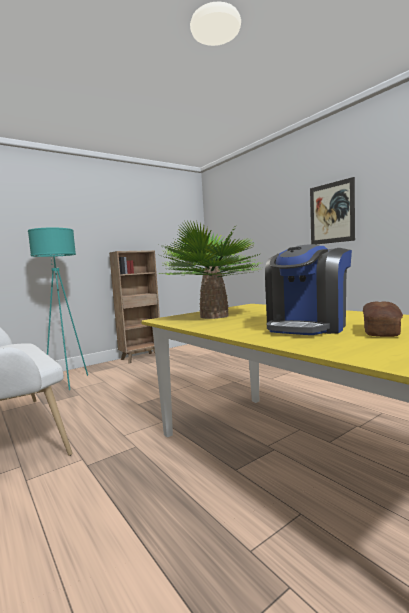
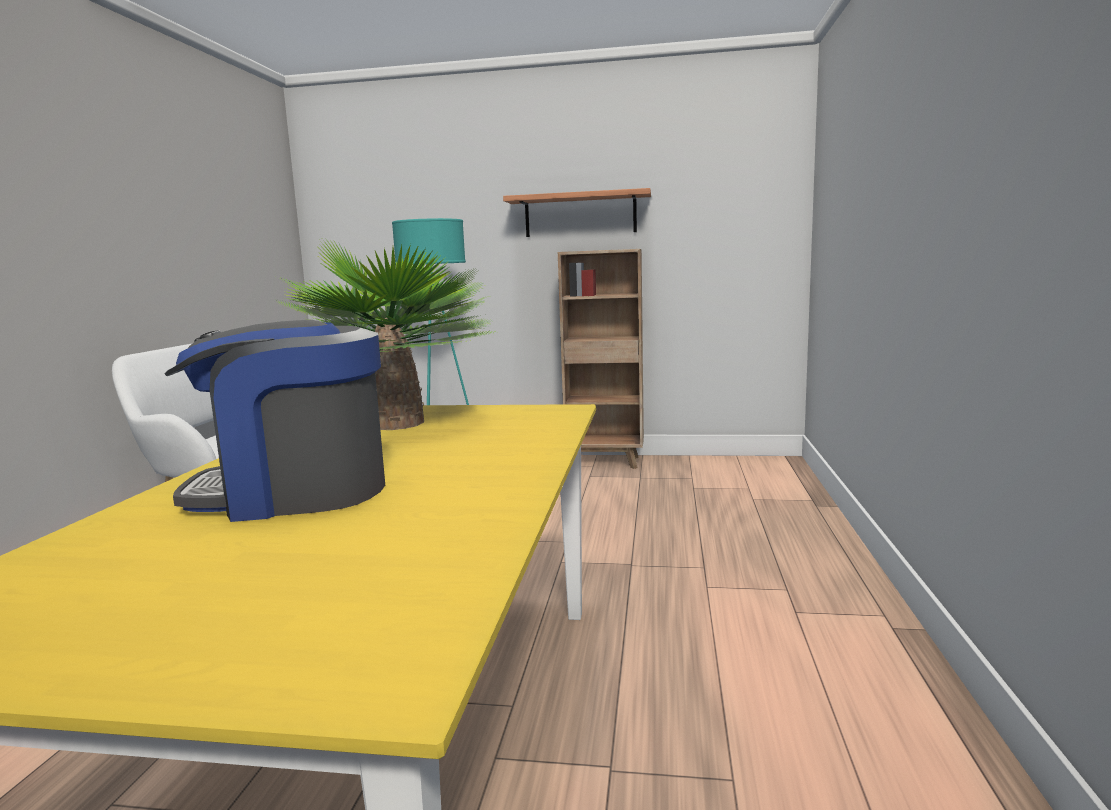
camera: 45 degrees right, 5 degrees up
(114, 234) = (580, 215): none -> shelf
(331, 213) = (953, 157): picture -> none
(381, 331) = (259, 545): bread -> none

